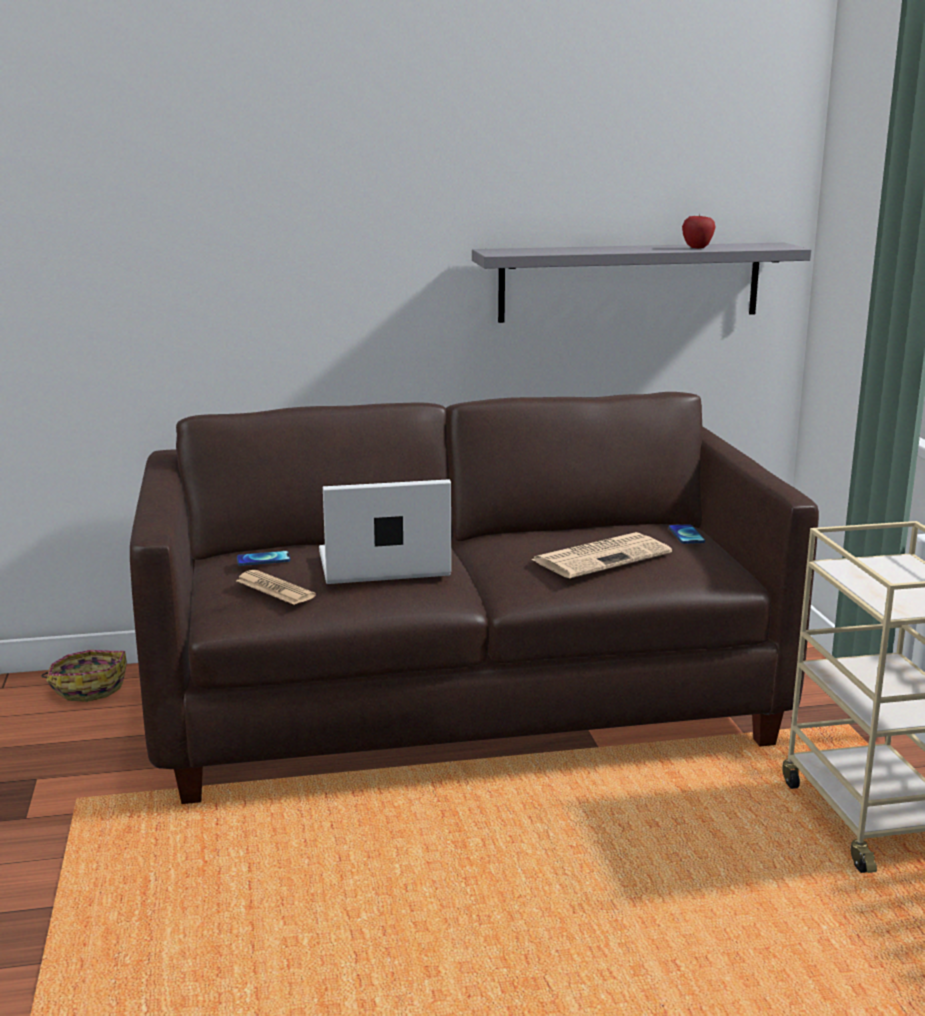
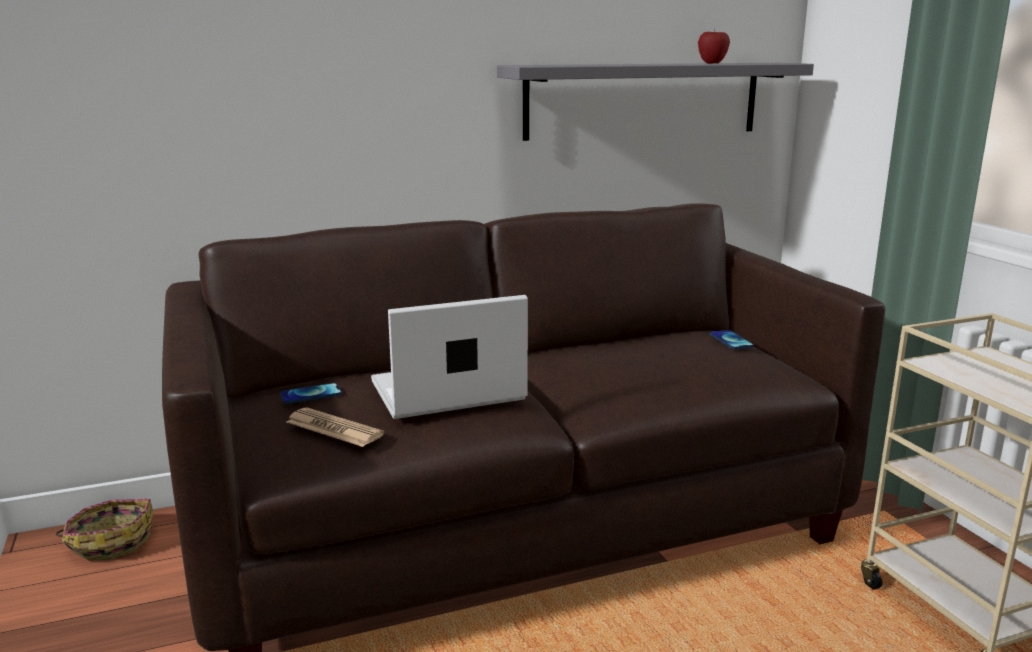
camera: 10 degrees left, 0 degrees up
(602, 556) = (666, 367): newspaper -> none

